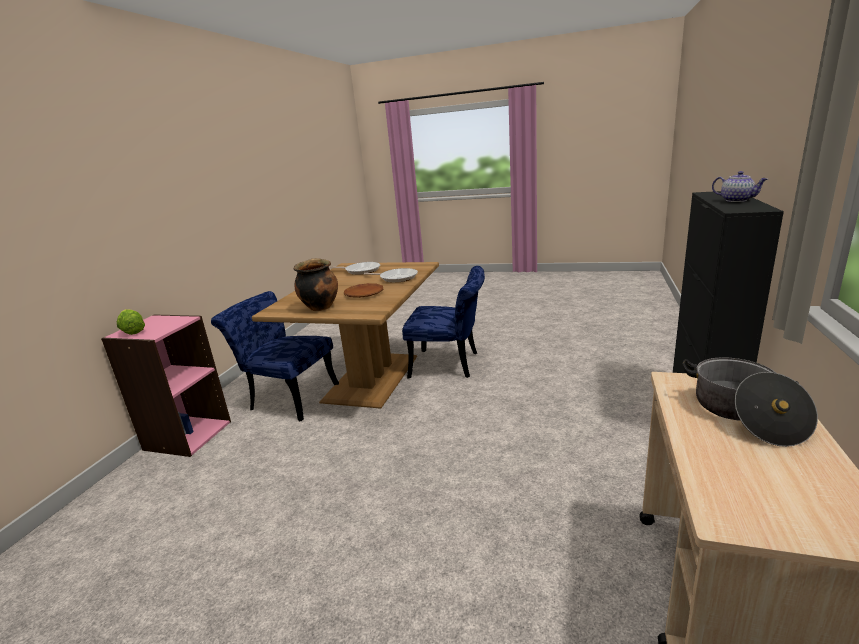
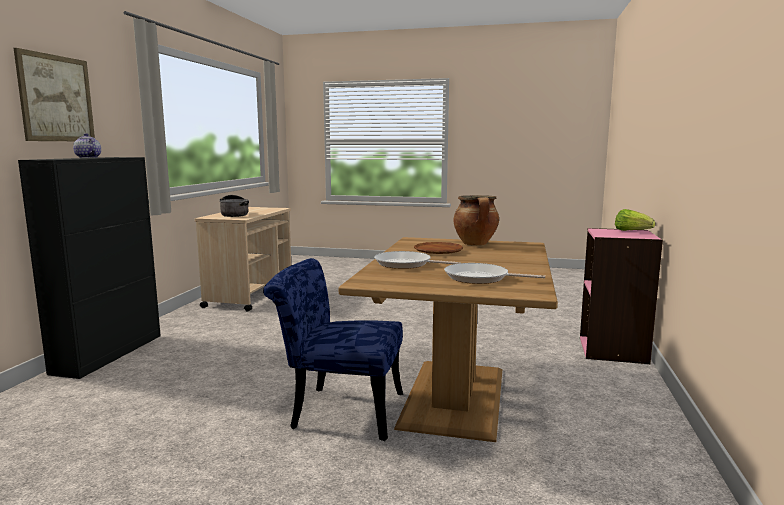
camera: 175 degrees right, 10 degrees down
(288, 398) = (549, 378): blue chair -> none
(780, 125) = (56, 98): none -> picture

